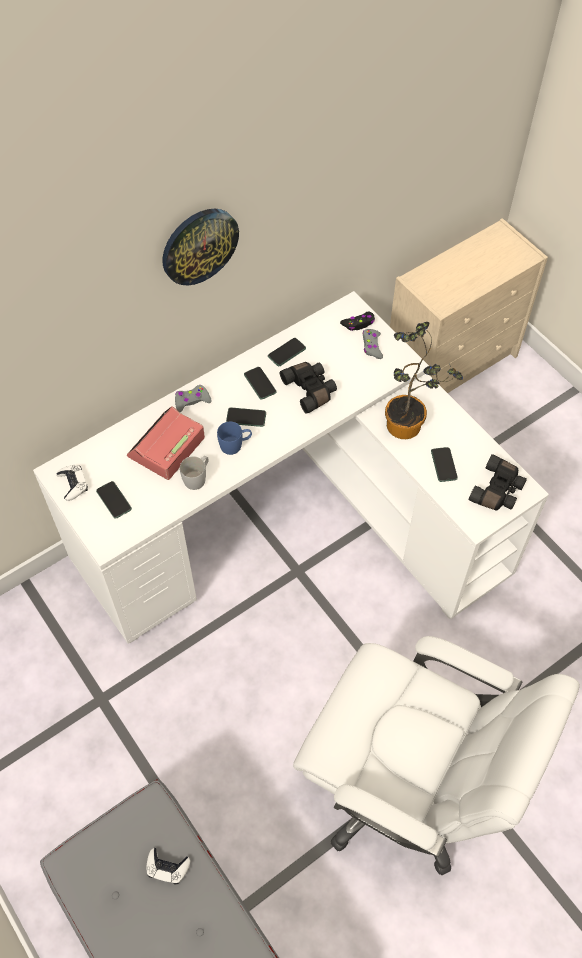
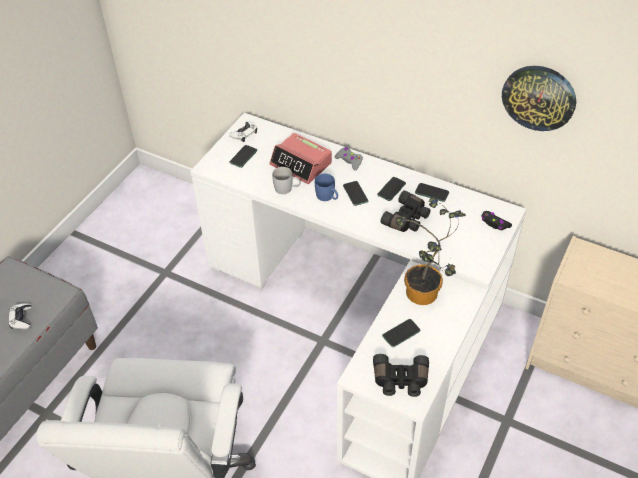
camera: 65 degrees right, 10 degrees down
(166, 447) = (301, 164): alarm clock -> alarm clock turned 150 degrees counterclockwise
(199, 245) = (398, 46): wall clock -> wall clock (539, 97)
(372, 346) = (478, 239): grey game controller -> none

